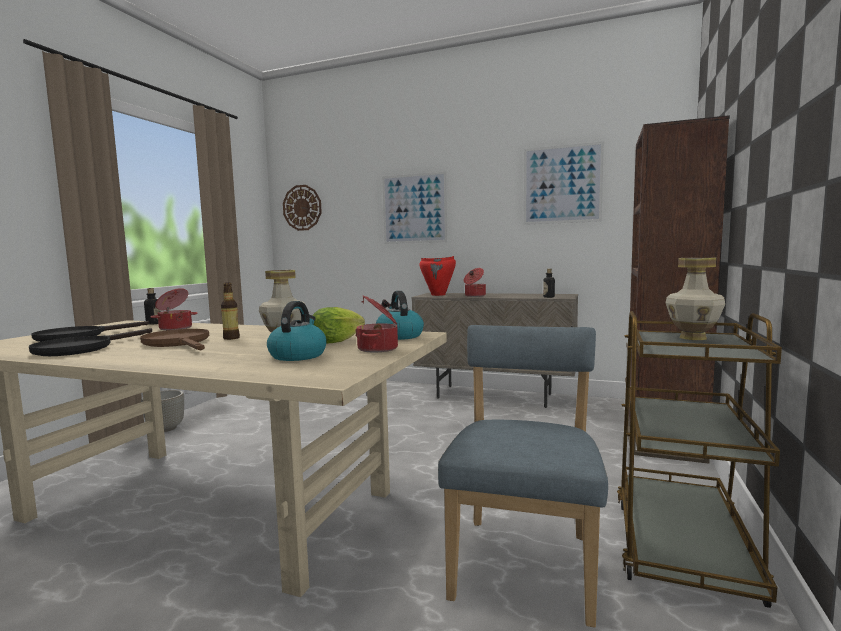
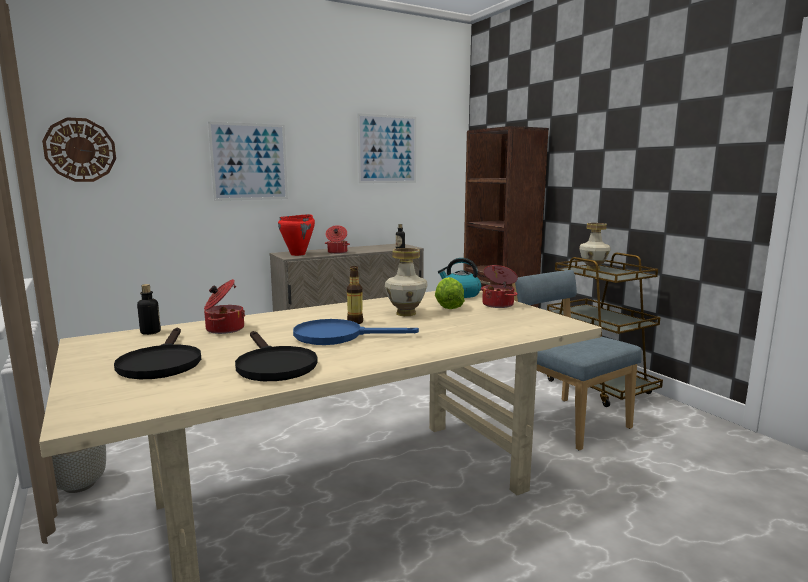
camera: 50 degrees left, 5 degrees up
(179, 343) = (338, 336): brown frying pan -> blue frying pan
(298, 355) = (482, 319): kettle -> none

